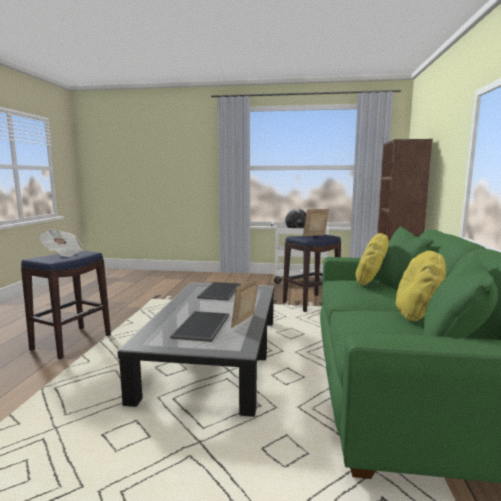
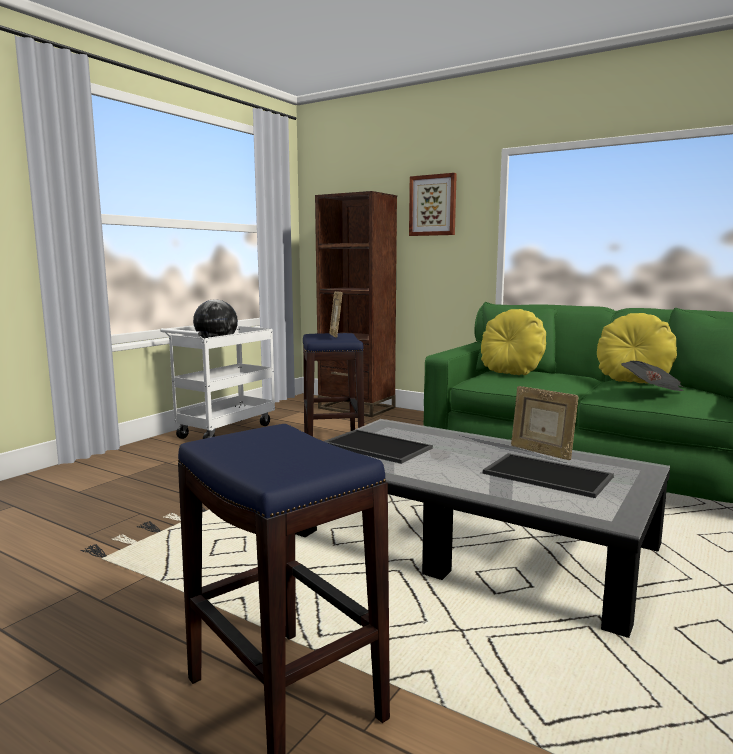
camera: 65 degrees left, 0 degrees up
(63, 253) = (246, 449): newspaper -> newspaper (653, 392)
(445, 145) = (433, 205): none -> picture

